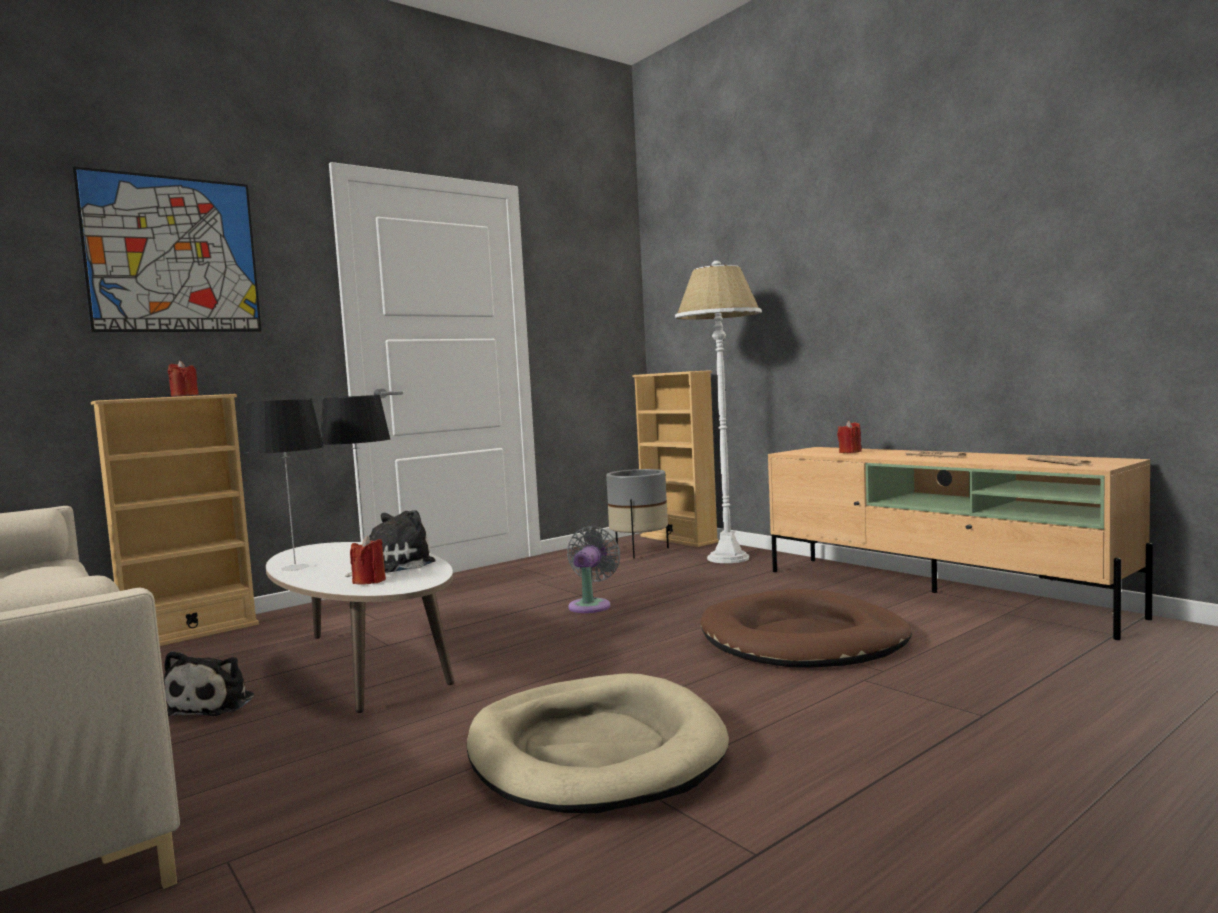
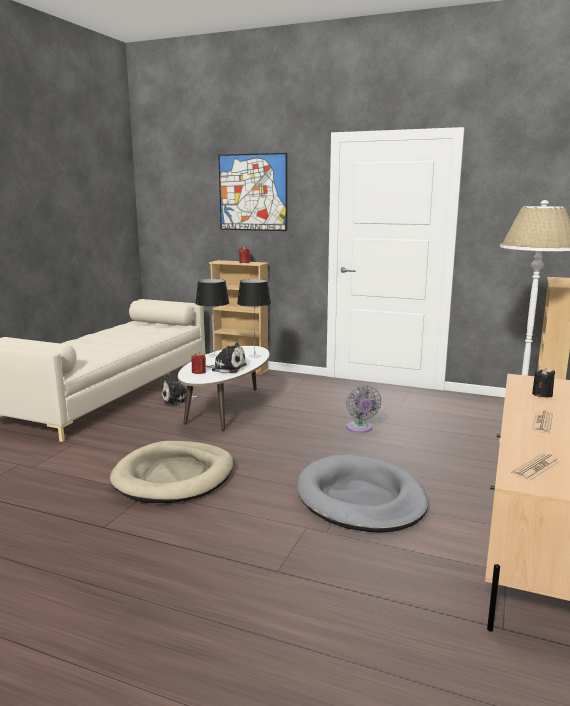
camera: 60 degrees right, 10 degrees up
(591, 605) = (360, 428): grey fan -> grey fan turned 90 degrees clockwise
(639, 551) = (491, 413): grey planter -> none
(804, 639) = (360, 499): brown dog bed -> grey dog bed
(850, 452) = (542, 394): red candle -> black candle

